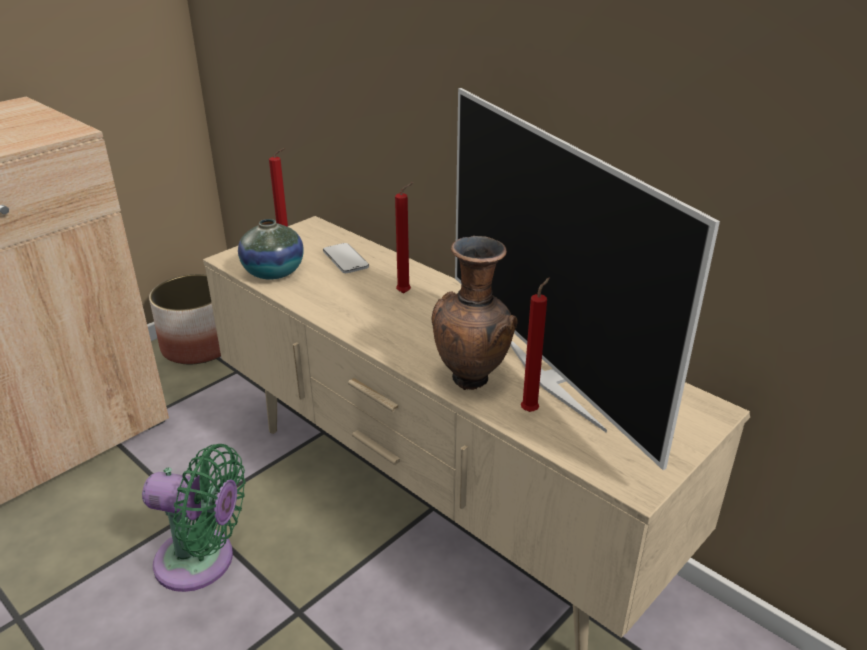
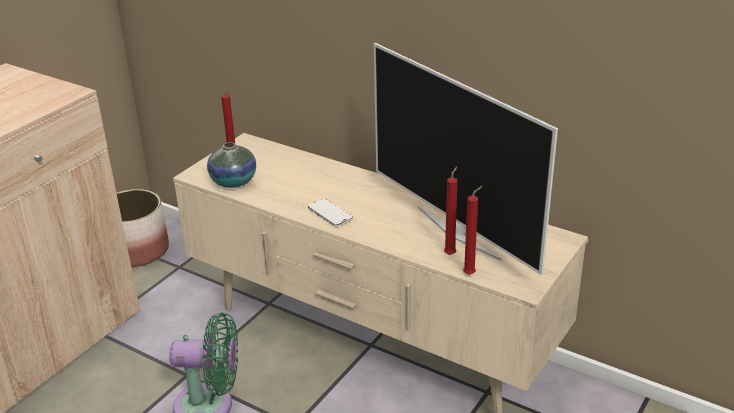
camera: 10 degrees left, 0 degrees up
(345, 260) = (284, 166): phone -> phone (330, 214)
(406, 293) = (339, 185): red candle -> red candle (471, 274)
(473, 380) = (407, 239): brown vase -> none

